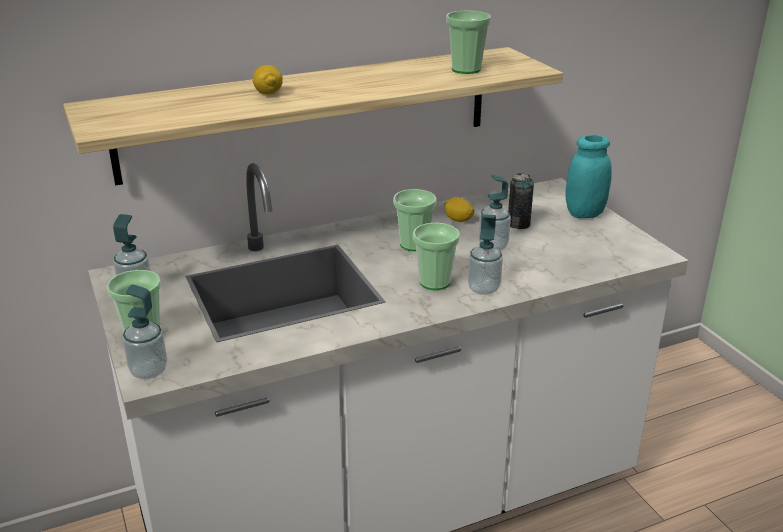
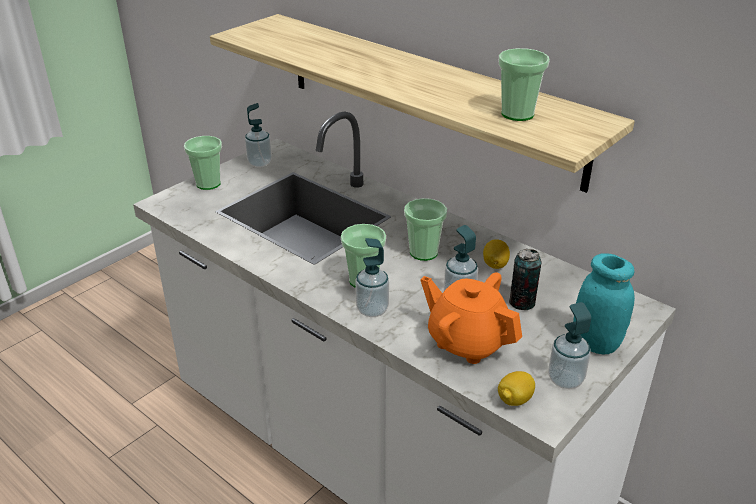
camera: 65 degrees right, 5 degrees up
(149, 371) = (169, 200): soap dispenser -> soap dispenser (565, 379)
(268, 93) = (356, 58): lemon -> lemon (514, 400)
(555, 259) = (467, 342): none -> orange teapot

